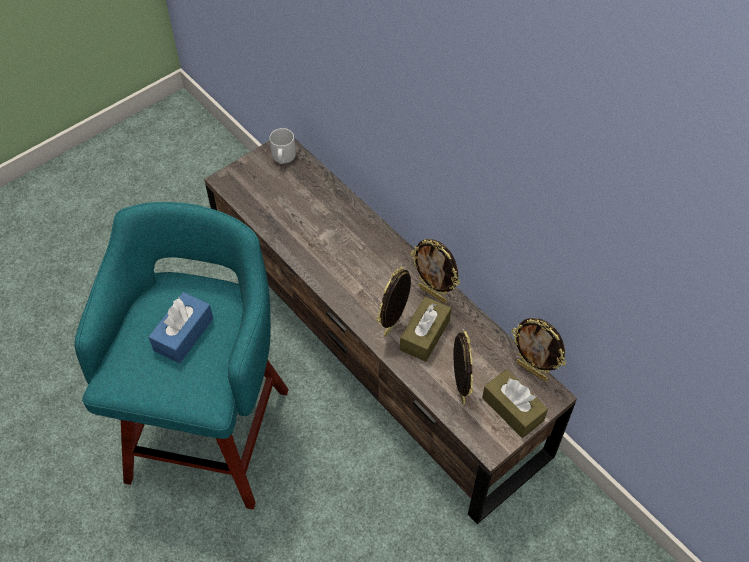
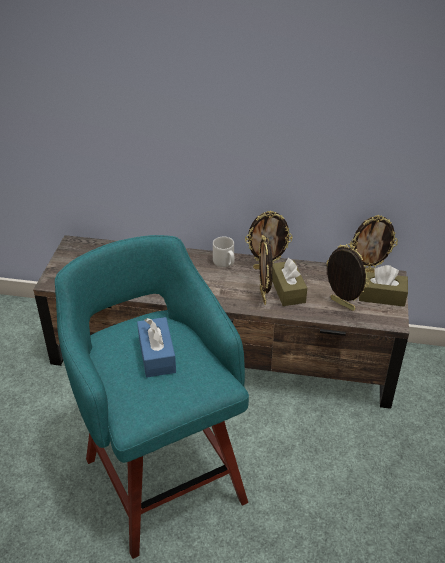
camera: 40 degrees left, 15 degrees down
(283, 157) = (80, 249): grey mug -> grey mug (225, 262)

